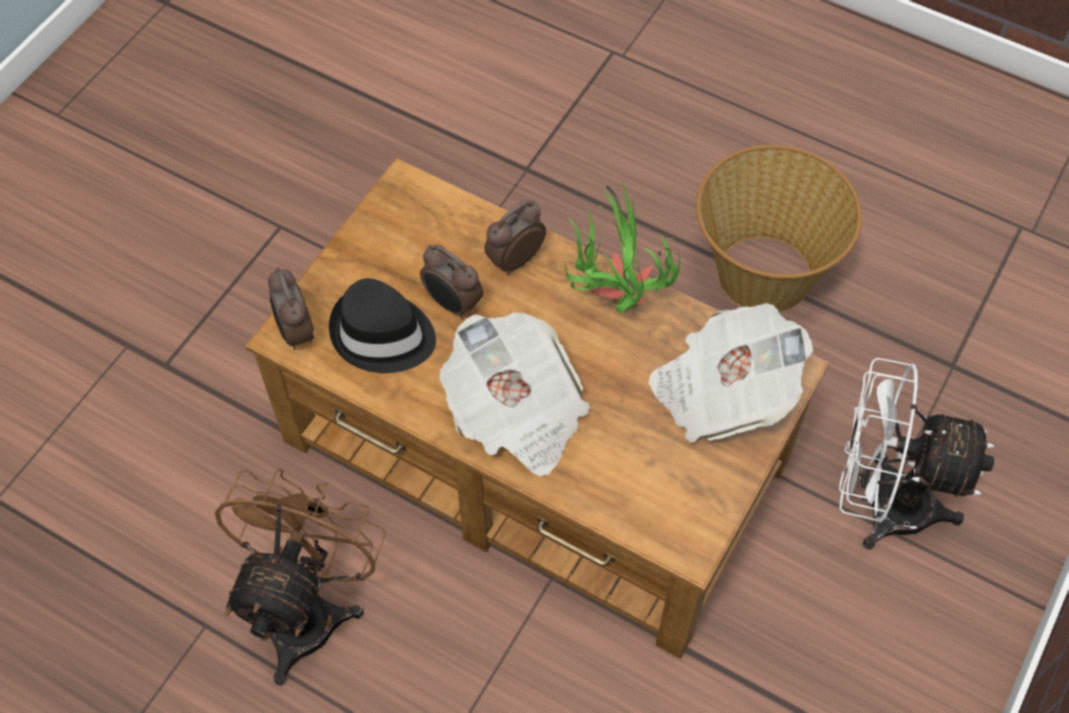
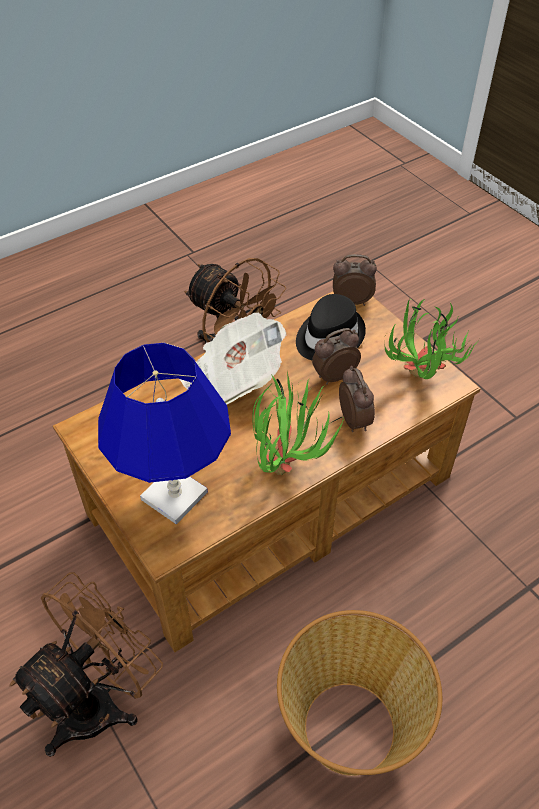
camera: 115 degrees right, 10 degrees down
(419, 216) = (418, 382): none -> potted plant
(723, 392) = (175, 496): newspaper -> blue table lamp
(881, 503) = (100, 700): white fan -> brown fan

